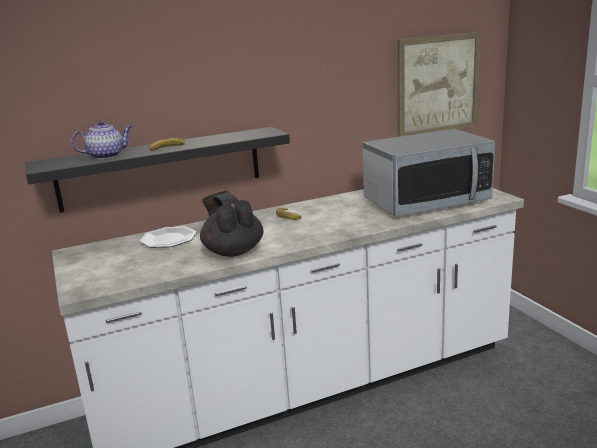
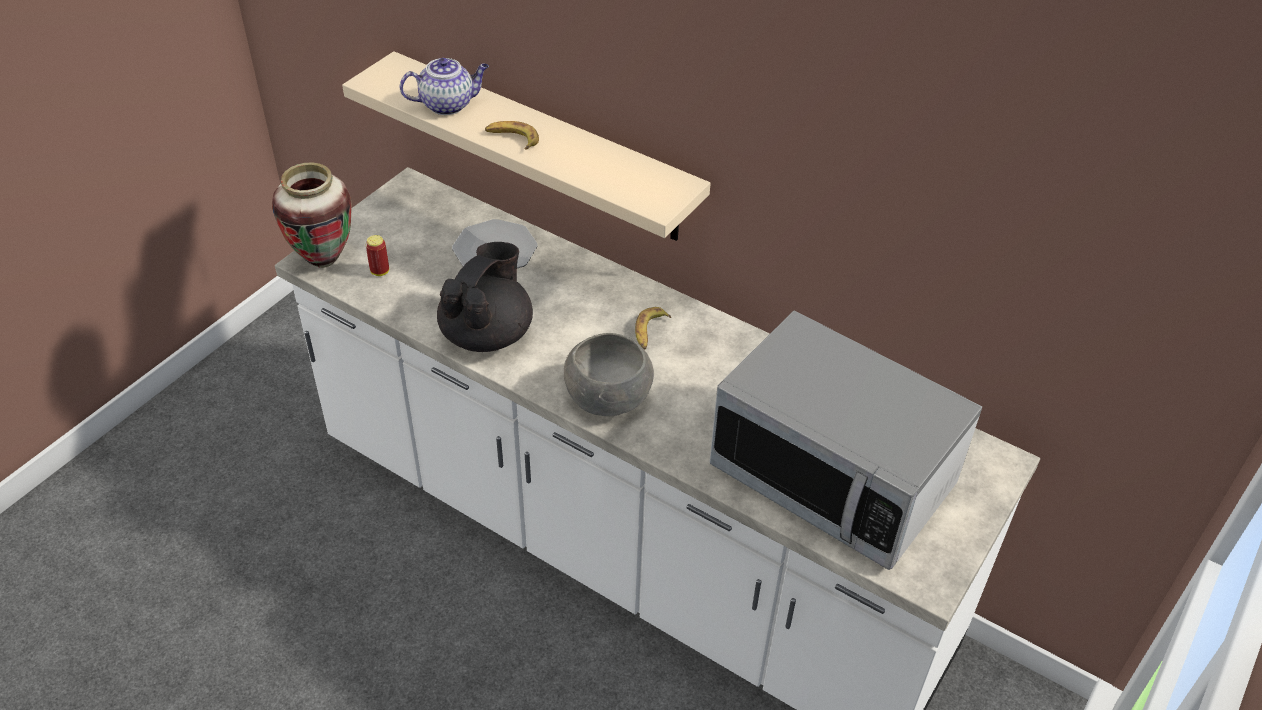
camera: 55 degrees right, 25 degrees up
(86, 287) = (324, 260): none -> vase
(107, 156) = (448, 104): teapot -> teapot turned 45 degrees counterclockwise
(130, 272) = (380, 271): none -> can
(161, 168) = (543, 147): black shelf -> beige shelf
(322, 232) = (608, 397): none -> grey bowl
(438, 85) = (1075, 299): picture -> none

